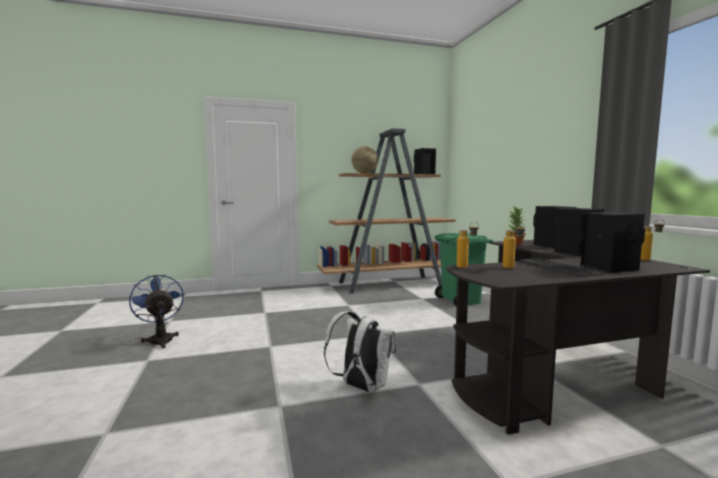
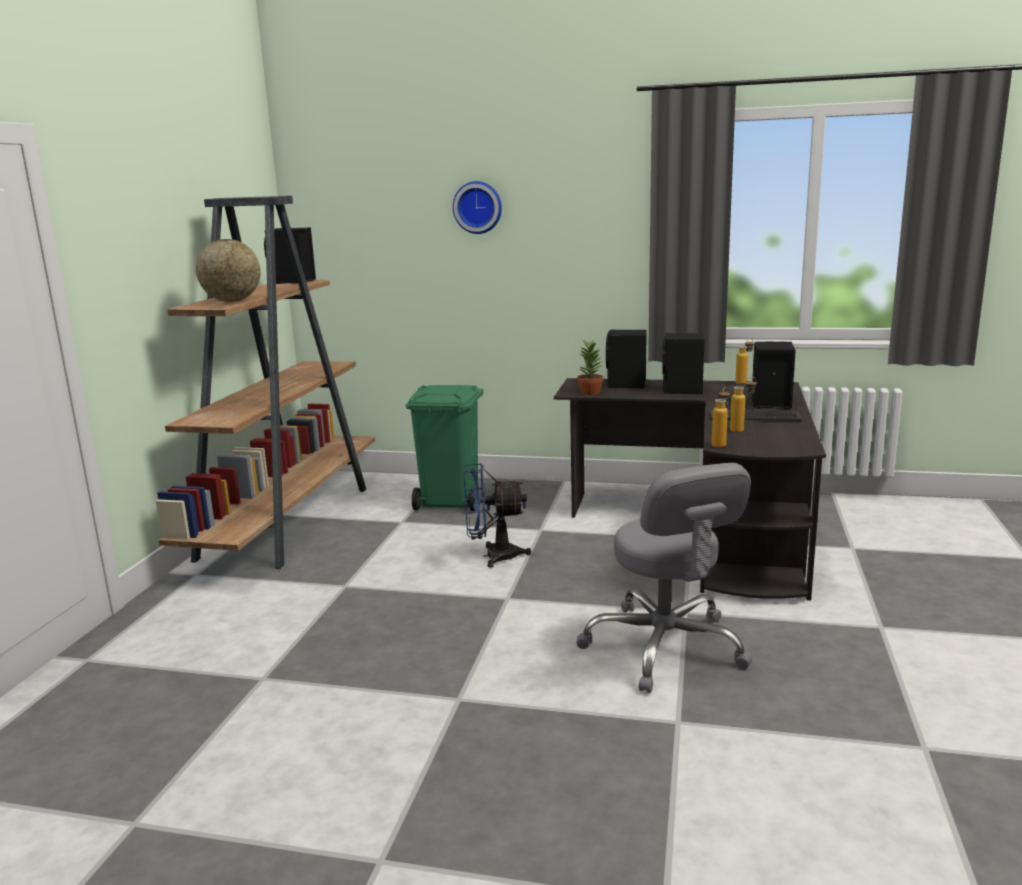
camera: 60 degrees left, 10 degrees up
(160, 339) = (264, 841): blue fan -> blue fan (493, 556)
(361, 387) = (667, 651): white backpack -> grey office chair
(515, 132) = (478, 207): none -> wall clock

